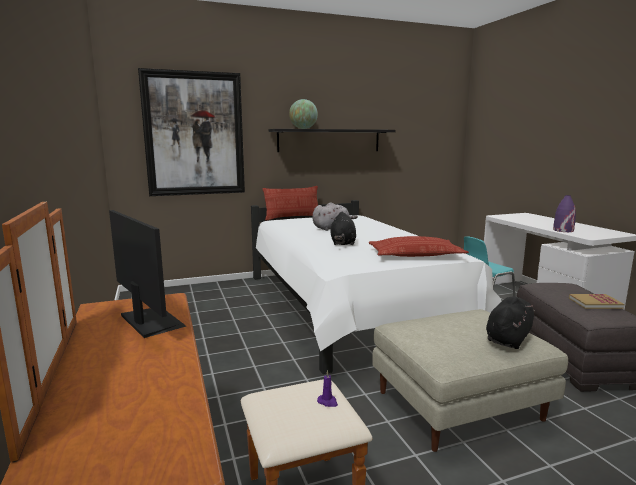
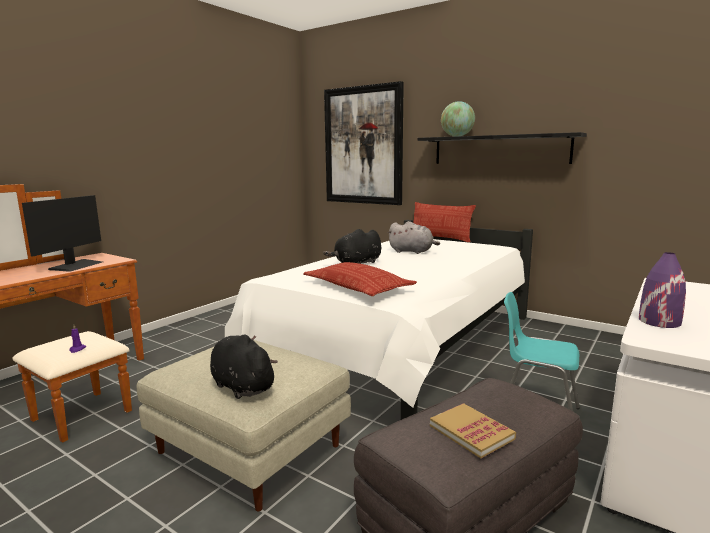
camera: 55 degrees right, 0 degrees up
(508, 338) = (241, 386): black plush toy -> black plush toy turned 135 degrees counterclockwise

